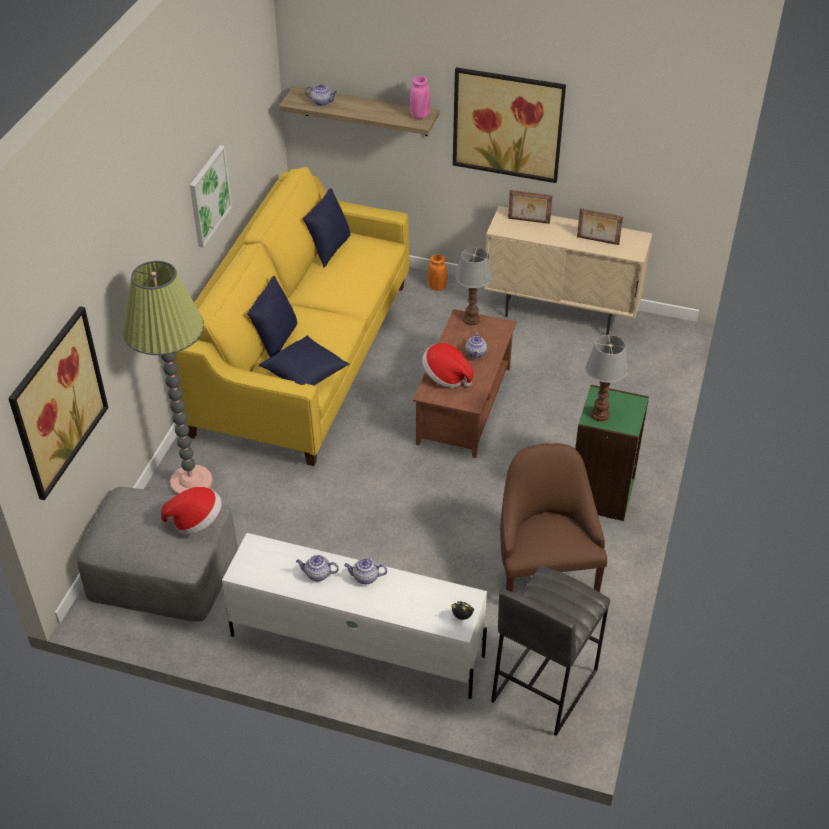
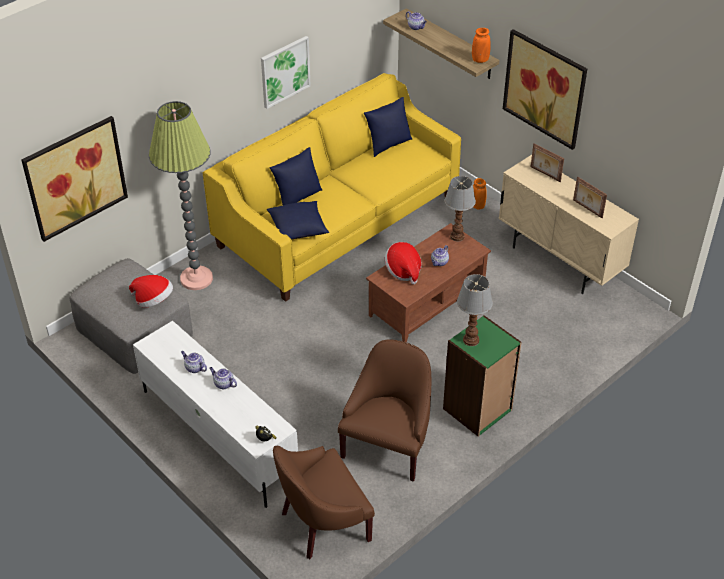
camera: 30 degrees right, 0 degrees up
(420, 115) = (480, 60): pink vase -> orange vase
(543, 685) = (322, 523): grey stool -> brown armchair

